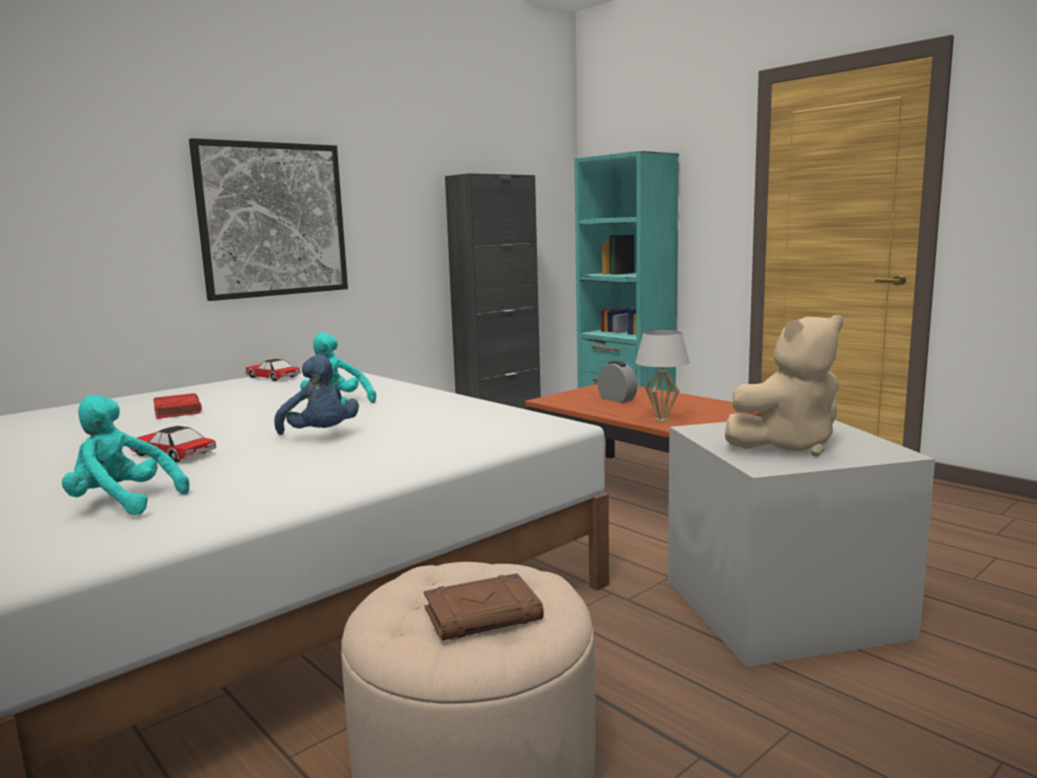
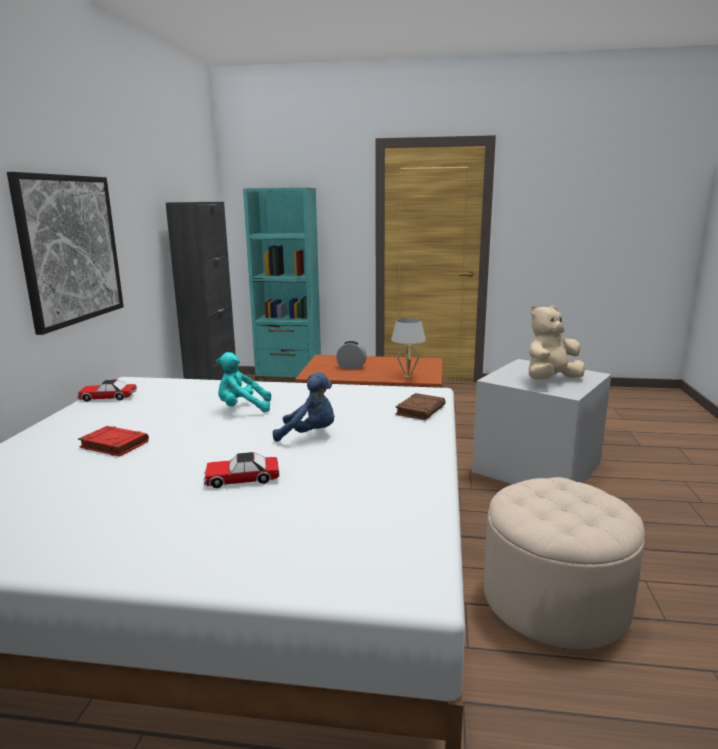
camera: 40 degrees left, 5 degrees up
(122, 503) = (327, 521): turquoise plush toy -> none
(483, 614) = (584, 507): brown book -> brown book (420, 410)
(787, 446) = (550, 380): beige plush toy -> beige plush toy turned 150 degrees counterclockwise

